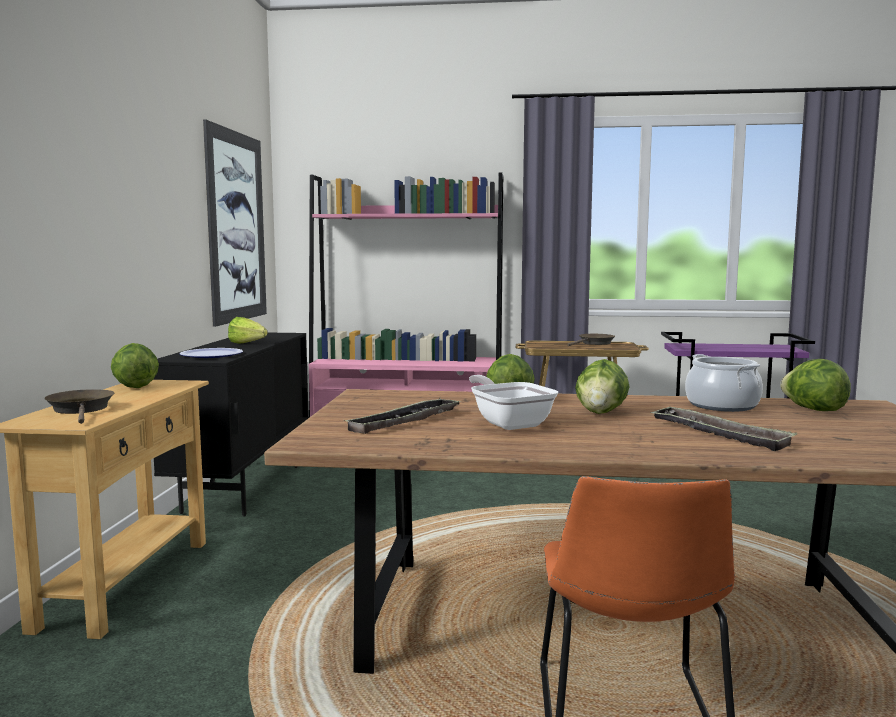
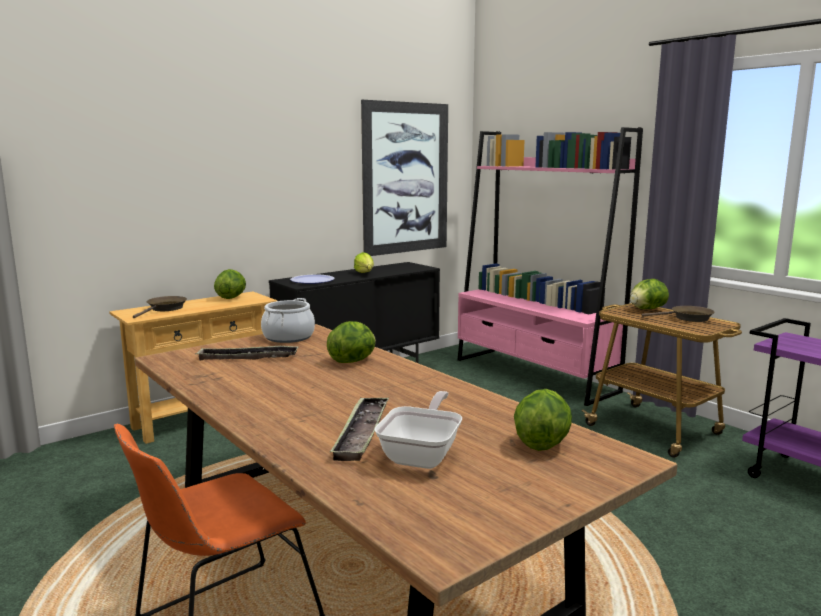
camera: 45 degrees right, 5 degrees up
(509, 423) = (288, 377): frying pan -> frying pan (423, 455)
(601, 412) = (370, 388): lettuce -> lettuce (647, 309)
(722, 405) = (481, 412): cooking pot -> cooking pot (288, 337)

